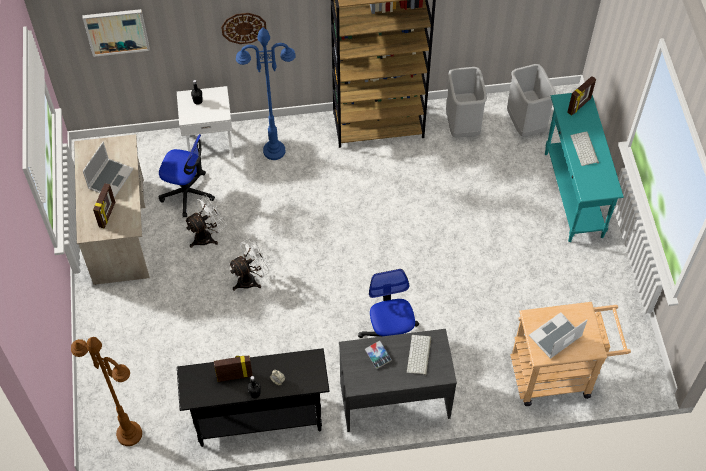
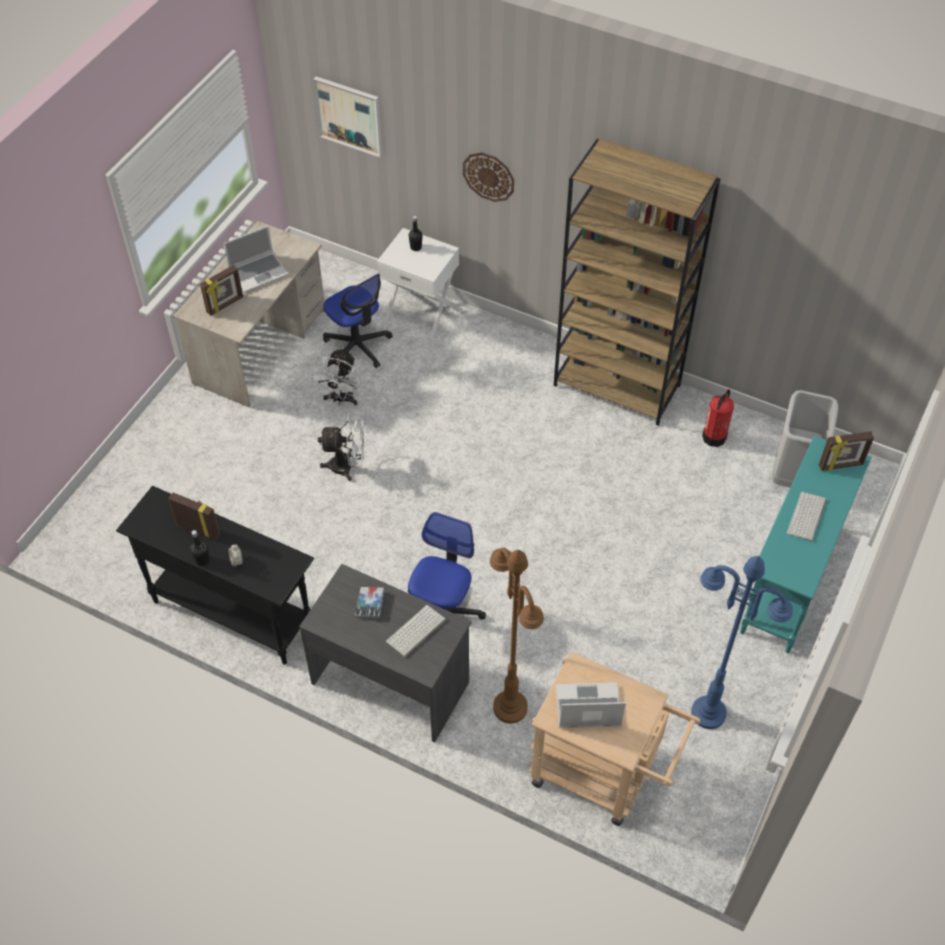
camera: 35 degrees right, 5 degrees down
(129, 434) = (98, 546): brown floor lamp -> brown floor lamp (510, 707)
(207, 236) = (341, 399): white fan -> white fan turned 105 degrees clockwise
(274, 151) = (481, 353): blue floor lamp -> blue floor lamp (709, 713)
(463, 126) = (714, 437): grey trash can -> fire extinguisher

